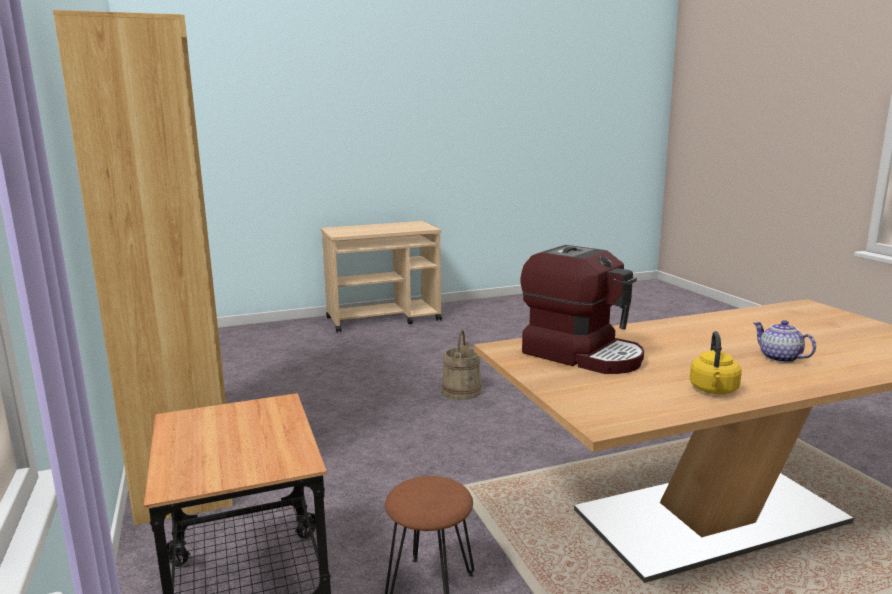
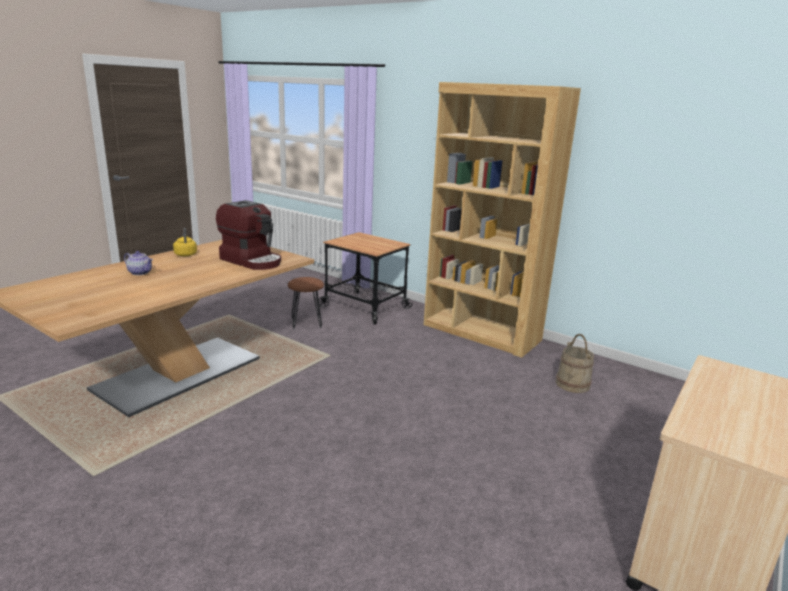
camera: 145 degrees right, 5 degrees up
(461, 391) = (407, 427): beige bucket -> beige bucket (573, 384)
(582, 354) = (252, 261): coffee machine -> coffee machine turned 150 degrees counterclockwise

